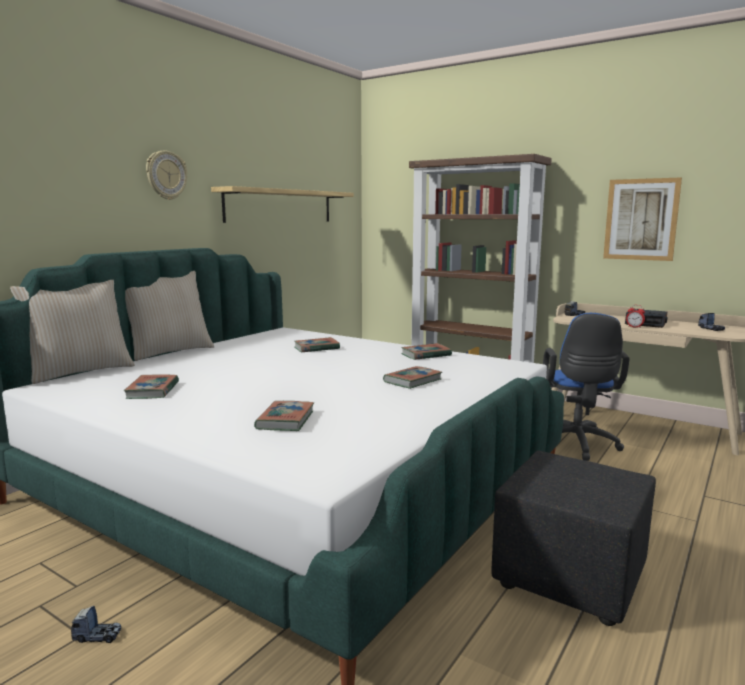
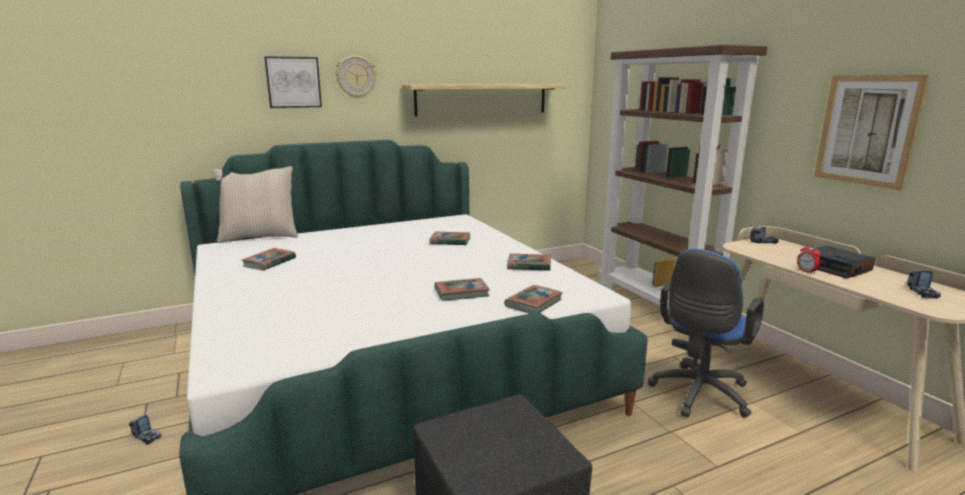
camera: 30 degrees right, 5 degrees up
(100, 177) = (293, 82): none -> picture
(169, 352) = (341, 227): beige pillow -> none
(285, 420) = (297, 310): book -> book (533, 303)

